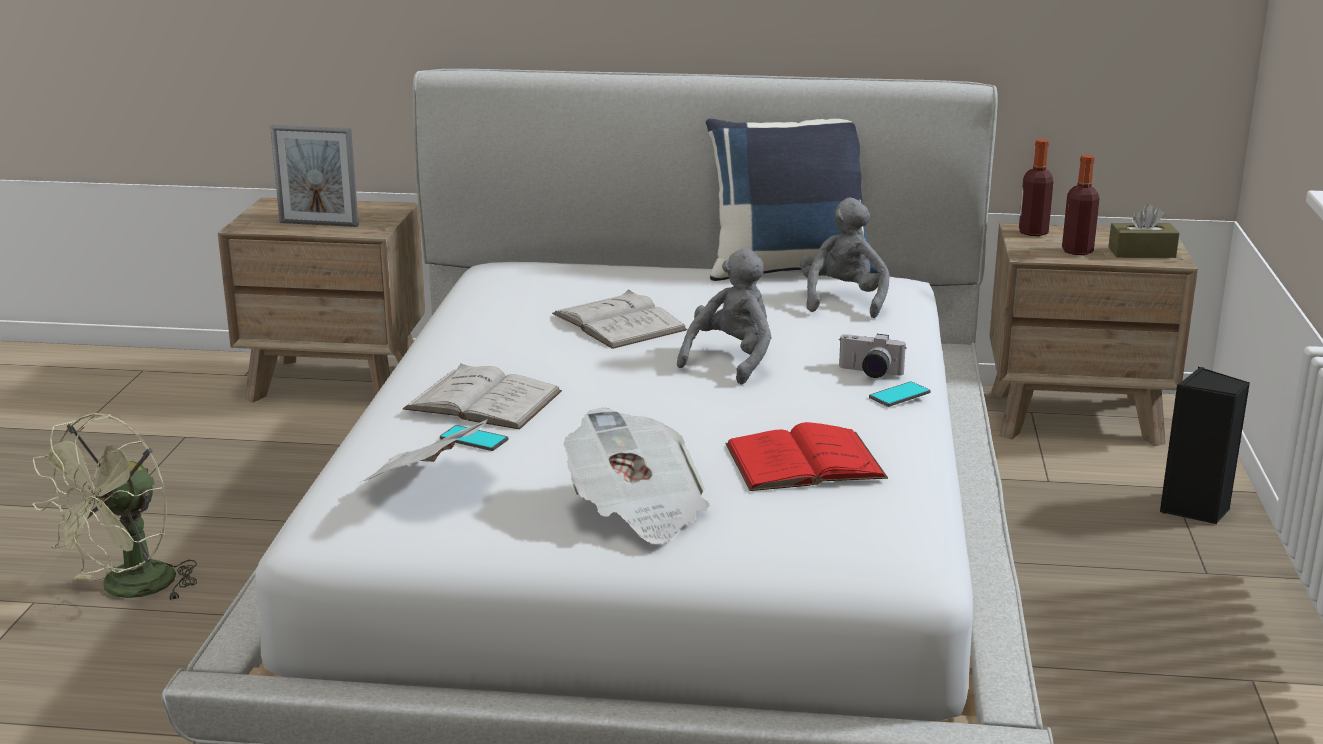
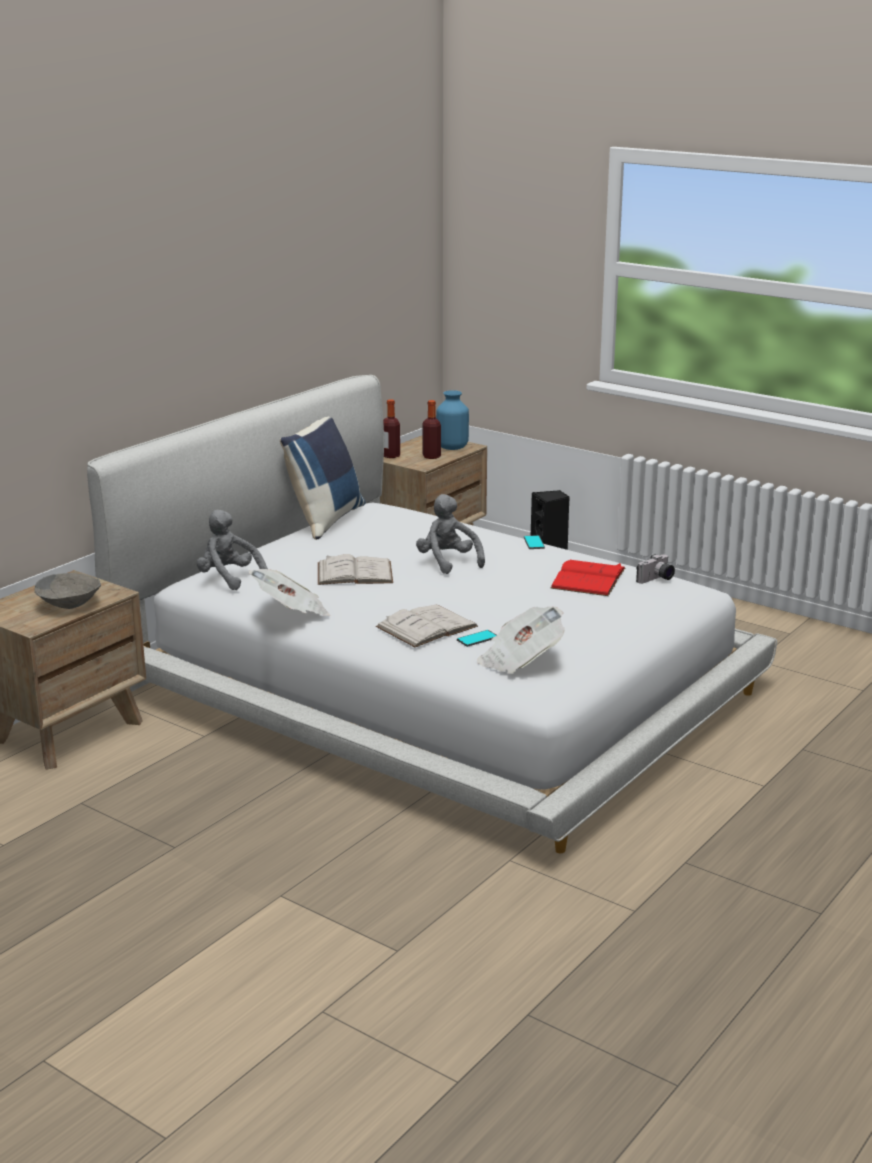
camera: 60 degrees left, 0 degrees up
(128, 590) = (304, 858): green fan -> none
(319, 224) = (70, 604): picture frame -> grey bowl
(637, 510) = (602, 622): newspaper -> newspaper (291, 612)
(843, 301) = (396, 521): grey plush toy -> grey plush toy (229, 578)
(869, 373) = (501, 541): camera -> camera (656, 579)
(1141, 252) = (452, 447): brown tissue box -> blue vase

